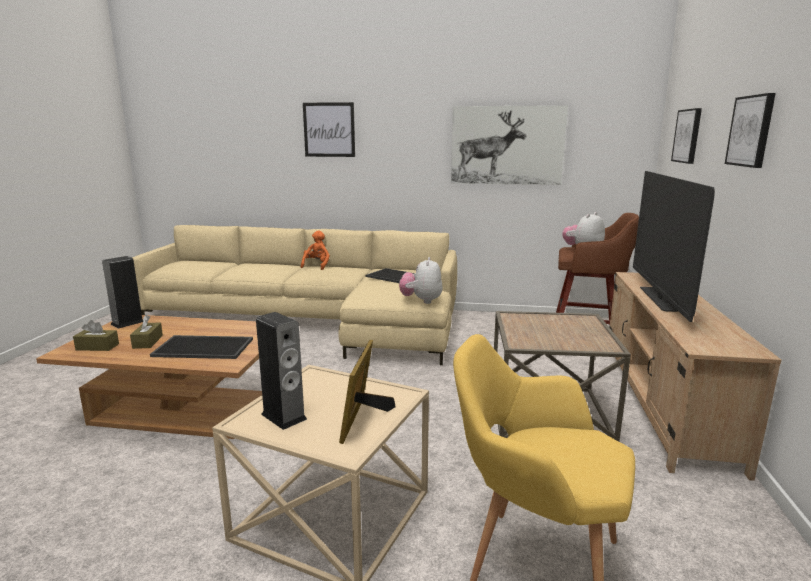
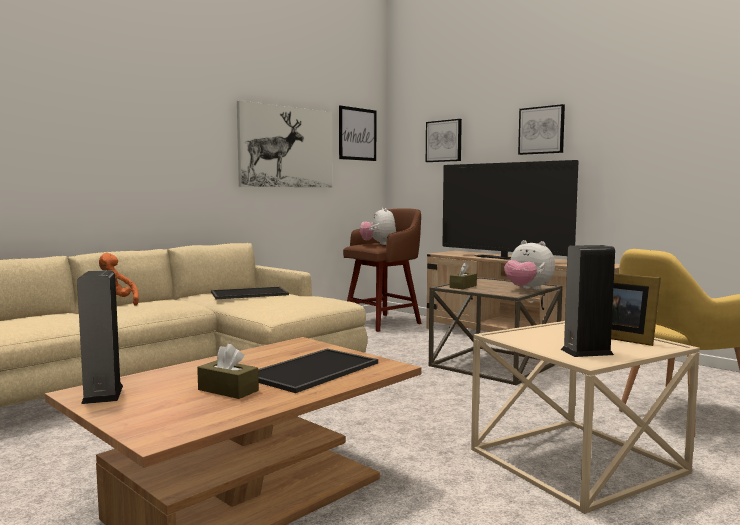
camera: 55 degrees left, 10 degrees down
(97, 347) = (184, 416): brown tissue box -> brown tissue box (463, 286)
(329, 130) = (88, 113): picture -> picture (357, 134)
(421, 301) = (333, 302): plush toy -> plush toy (528, 289)

